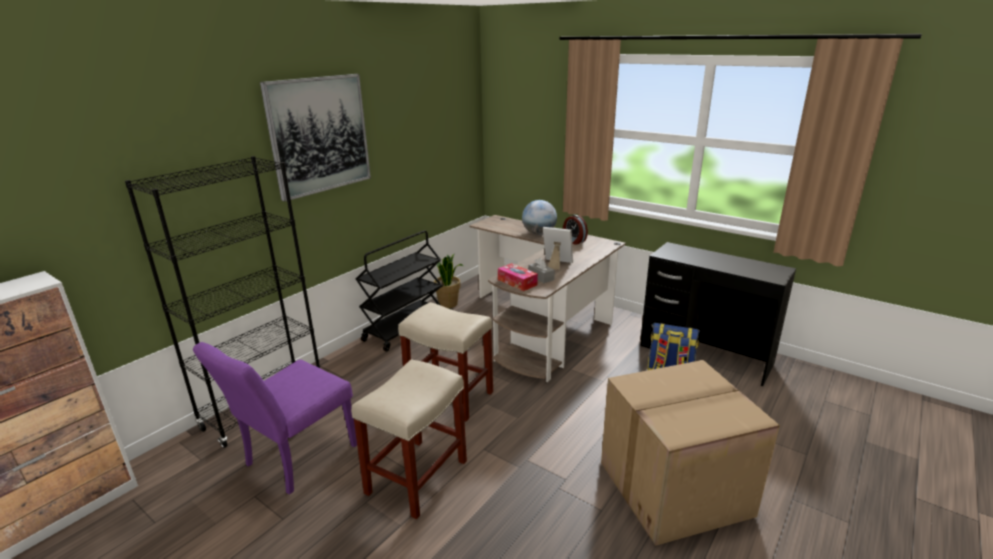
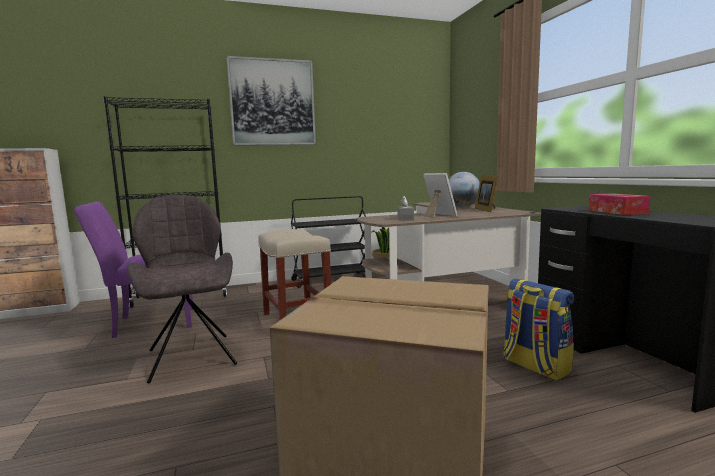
camera: 35 degrees right, 15 degrees down
(417, 476) = (191, 355): beige stool -> grey chair
(517, 282) = (377, 219): tissue box -> tissue box (617, 211)
(573, 241) = (487, 210): alarm clock -> picture frame

